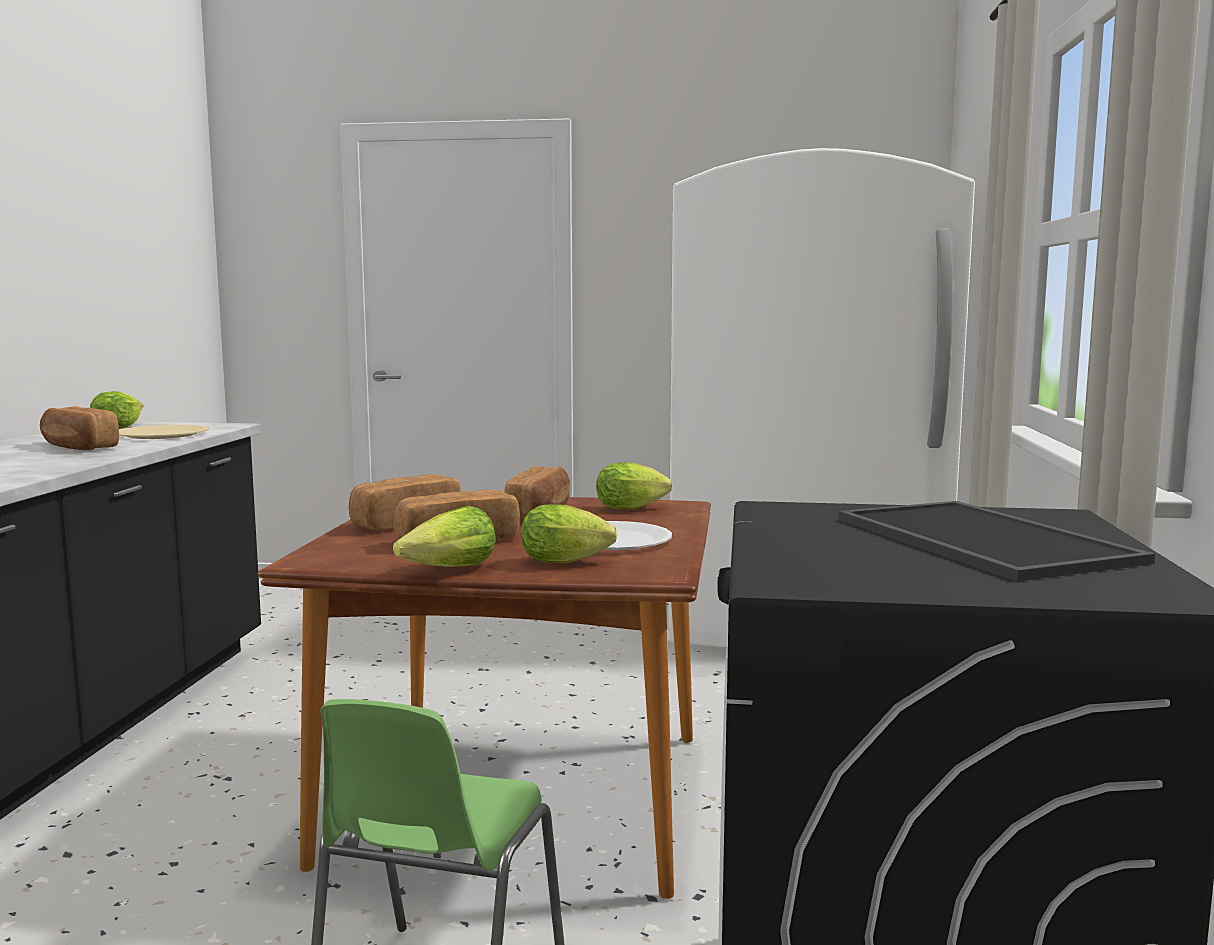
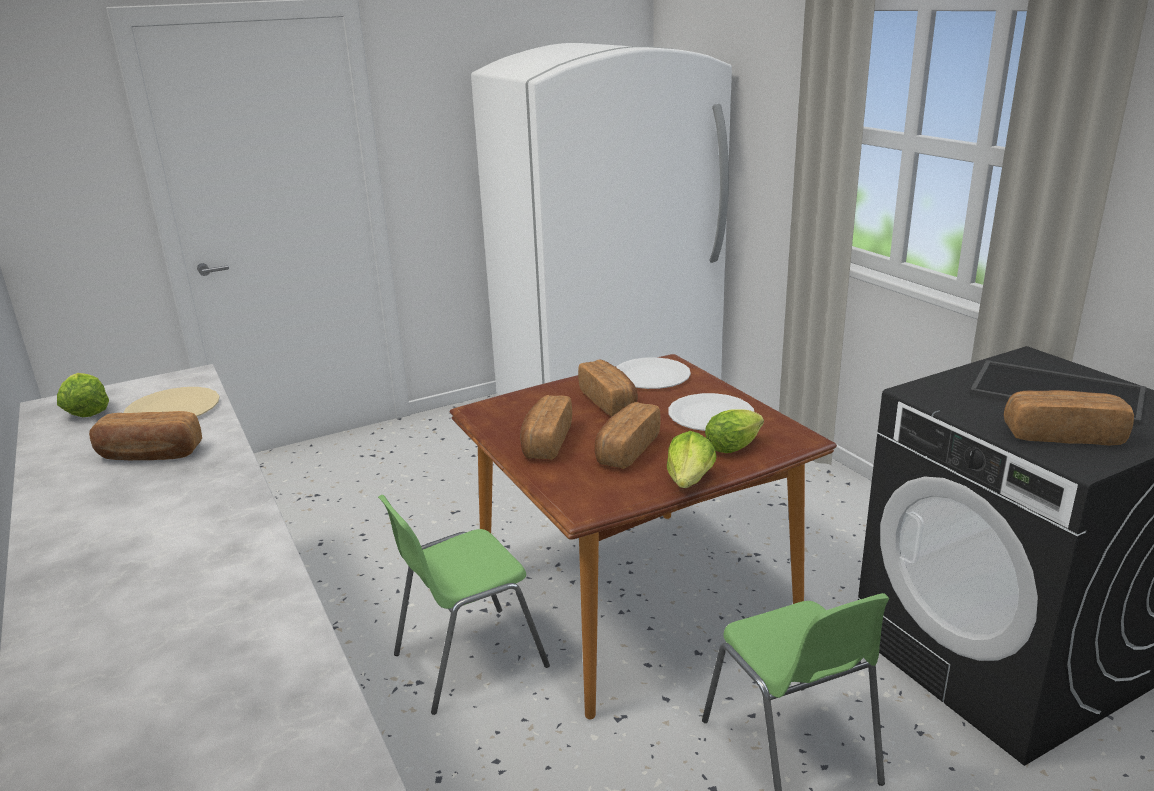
camera: 35 degrees left, 15 degrees up
(292, 779) = (468, 660): none -> green chair
(634, 508) = (651, 376): lettuce -> white plate
(848, 563) = (1062, 435): none -> bread

